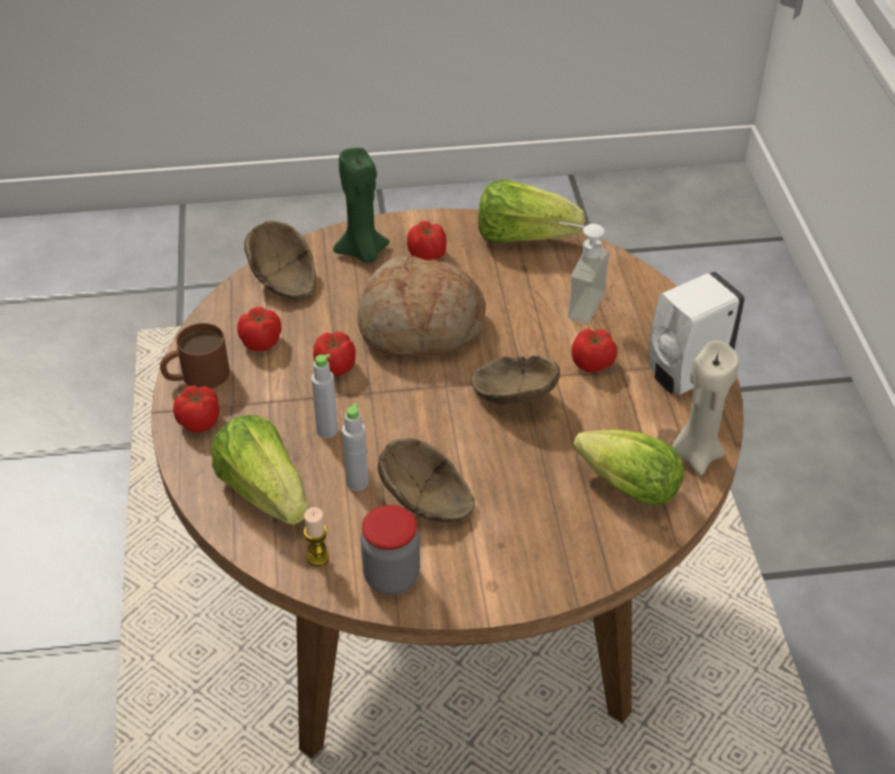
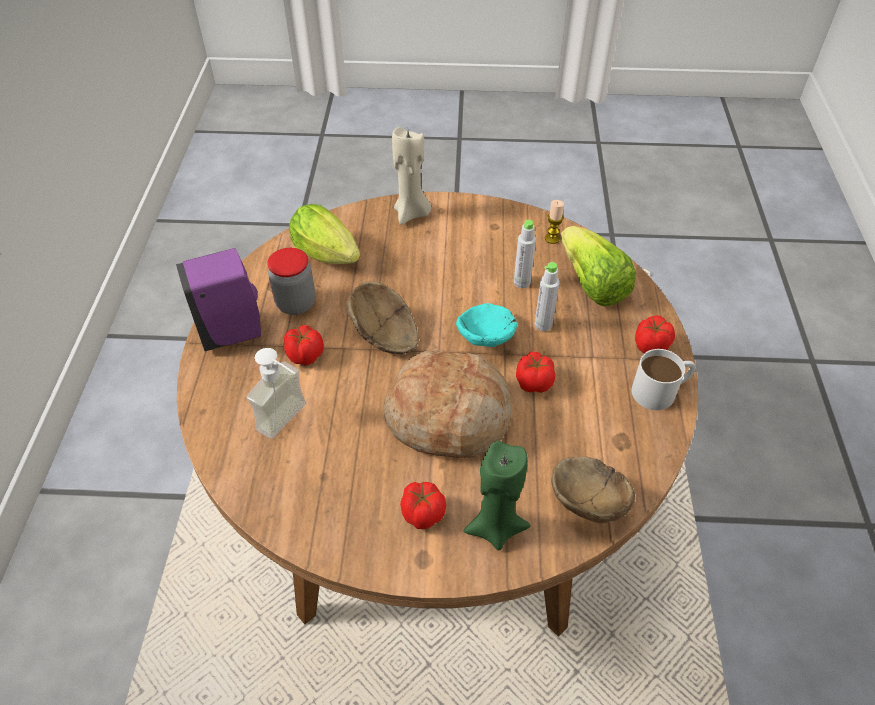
camera: 170 degrees left, 5 degrees up
(196, 376) = (661, 390): brown mug -> white mug
(262, 342) = (603, 420): tomato -> none
(391, 577) = (504, 222): jar -> jar (296, 303)
(393, 408) = (487, 336): none -> turquoise bowl
(427, 502) = (472, 262): brown bowl -> none
(523, 237) = (307, 525): lettuce -> none
(684, 376) = (234, 333): white soap dispenser -> purple soap dispenser
(696, 454) = (265, 271): beige candle -> beige candle (411, 213)

